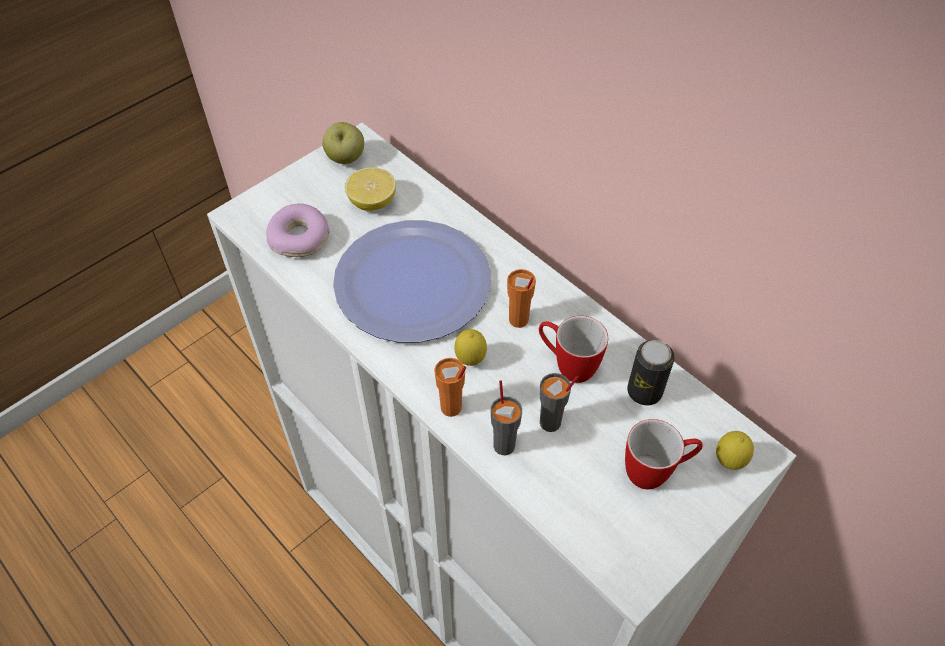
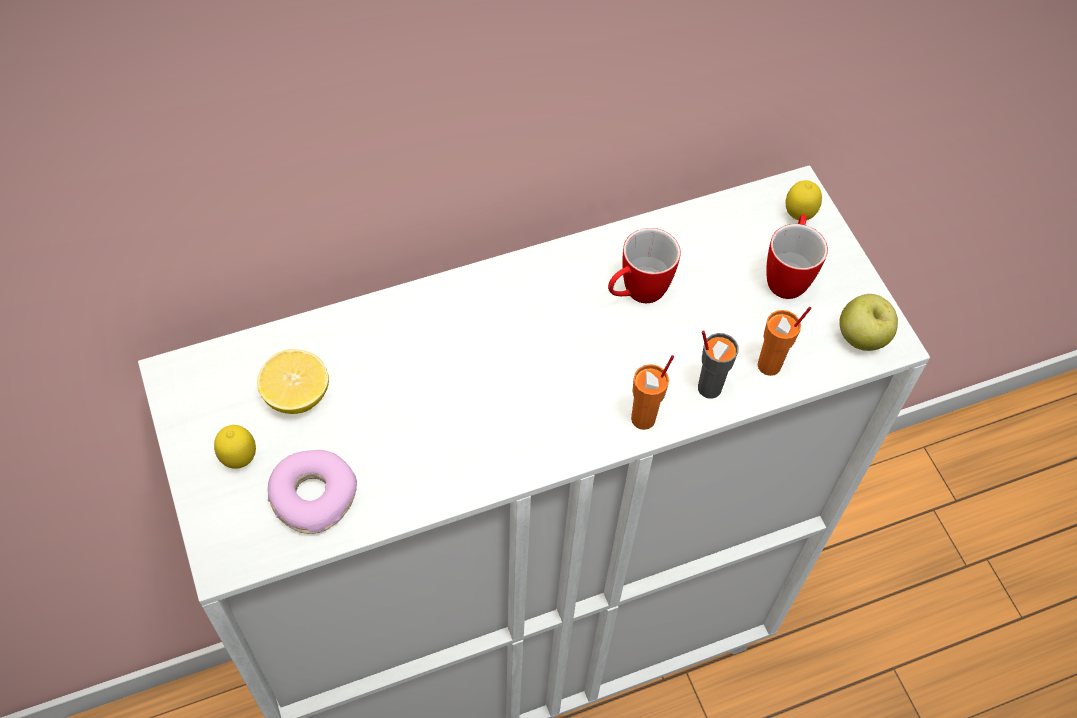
camera: 70 degrees left, 5 degrees up
(346, 159) = (199, 401): apple -> apple (861, 338)
(413, 282) = (452, 395): plate -> none
(470, 360) = (591, 378): lemon -> lemon (240, 460)
(518, 320) = (558, 314): orange cup -> orange cup (770, 365)
(551, 423) = (699, 337): grey cup -> none
(644, 391) = (696, 244): can -> none

